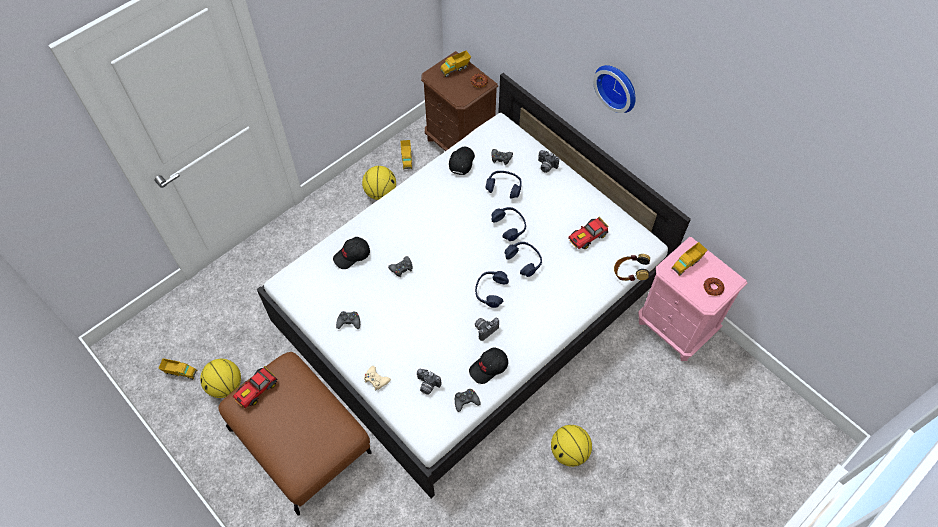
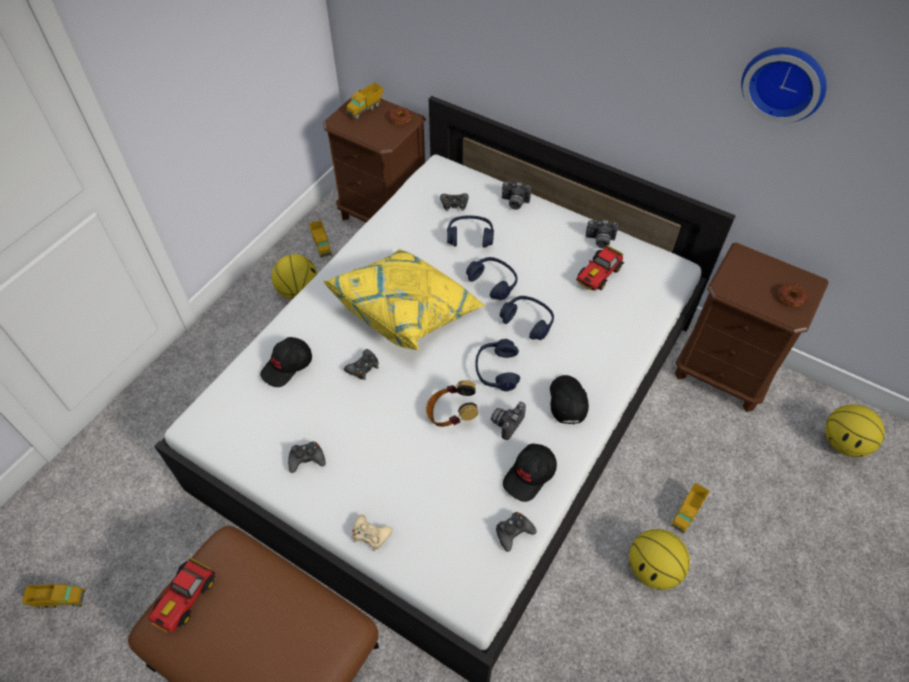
camera: 15 degrees left, 5 degrees down
(225, 386) = (134, 602): basketball -> basketball (843, 443)
(427, 385) = (449, 523): camera -> camera (599, 241)
(443, 234) = (408, 311): none -> yellow pillow
(461, 162) = (404, 218): black cap -> black cap (566, 402)
(618, 86) = (610, 51): wall clock -> wall clock (785, 82)
(629, 274) = (669, 308): headphones -> headphones (451, 414)
(675, 327) = (723, 372): pink nightstand -> brown nightstand
(687, 263) = (745, 275): toy truck -> toy truck (686, 513)

